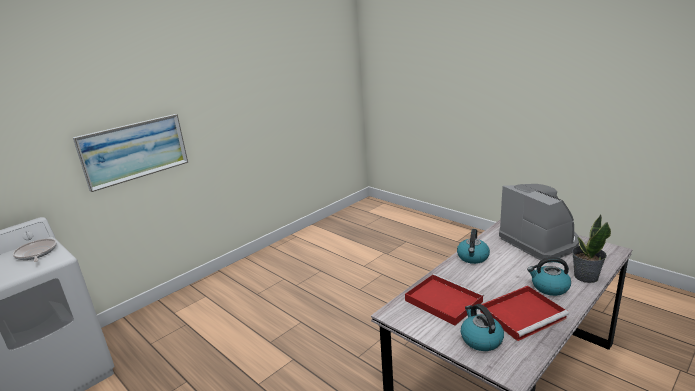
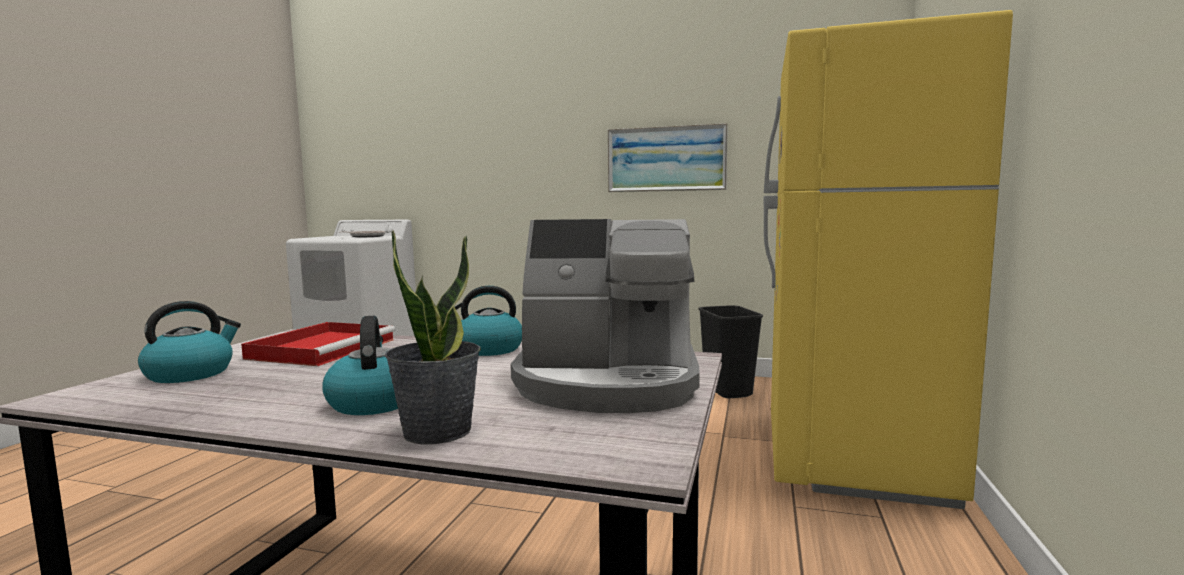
camera: 60 degrees right, 15 degrees down
(134, 150) = (498, 180): picture -> picture (666, 159)
(334, 233) = (729, 391): none -> black trash can
(432, 234) = (852, 458): none -> yellow fridge
(523, 314) = (262, 390): red tray -> none
(540, 242) = (608, 383): coffee machine -> coffee machine turned 60 degrees clockwise

